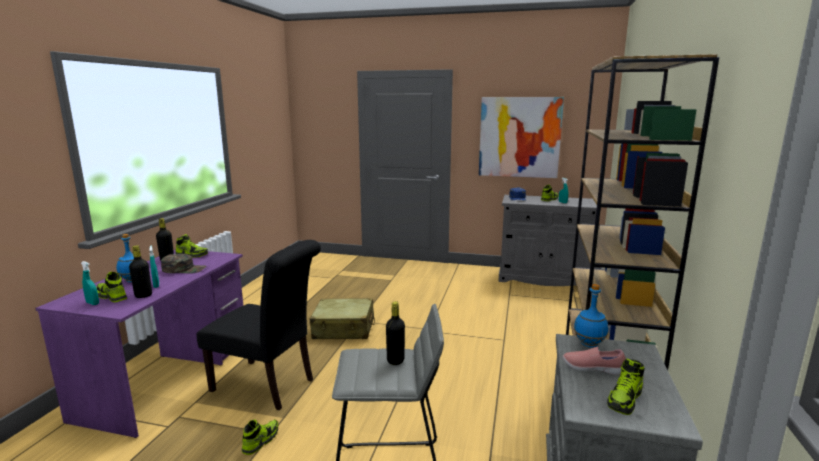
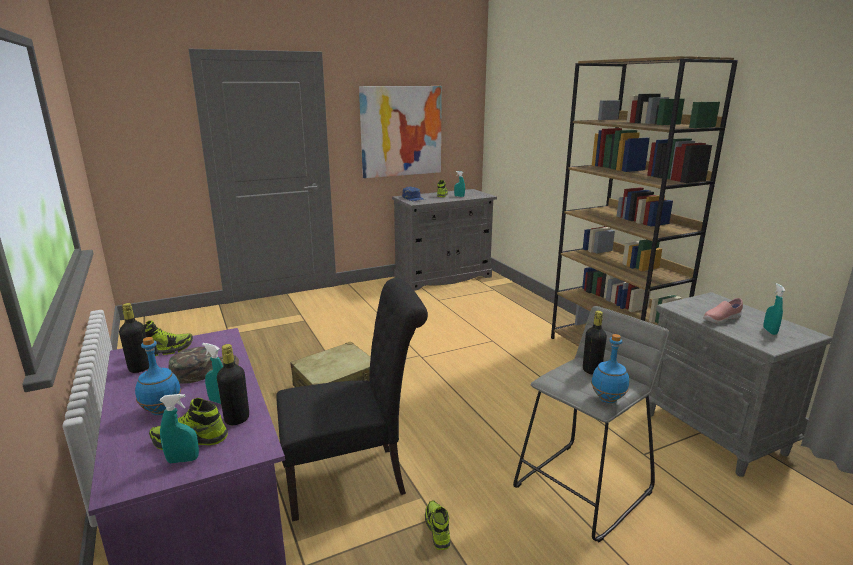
camera: 40 degrees left, 5 degrees up
(589, 344) = (687, 305): blue bottle -> blue bottle (608, 399)
(625, 400) = (769, 331): shoe -> turquoise spray bottle

